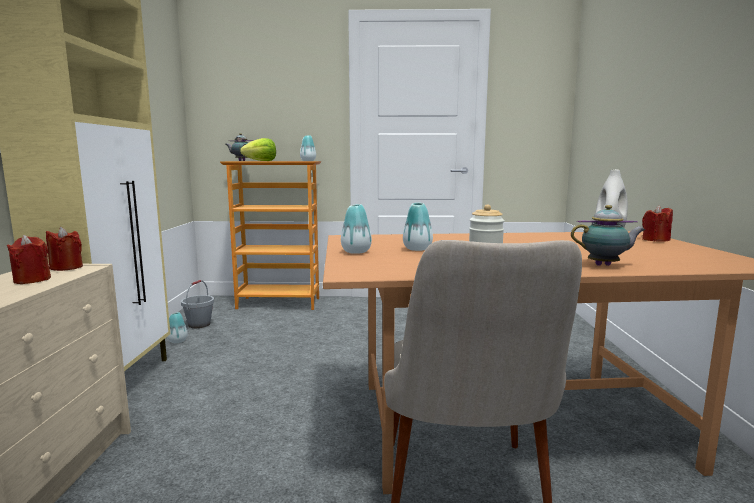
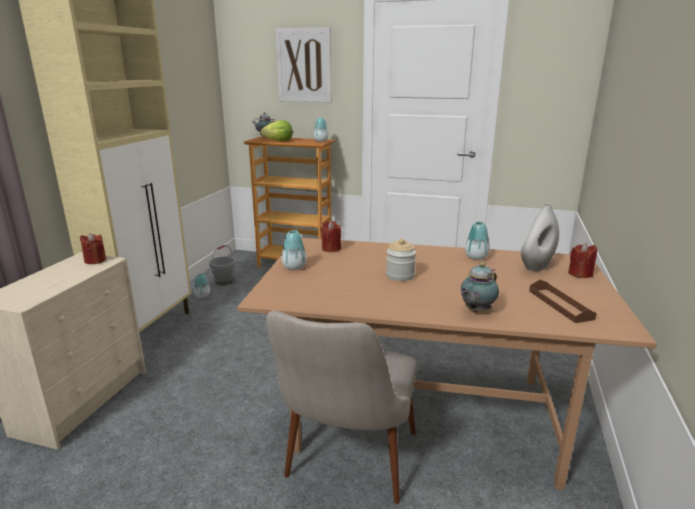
camera: 15 degrees right, 10 degrees up
(32, 280) = (69, 273): red candle -> red candle (331, 248)
(284, 84) = (304, 65): none -> picture
(417, 249) = (346, 268): vase -> vase (476, 257)
(605, 265) = (475, 311): teapot -> teapot turned 120 degrees clockwise
(676, 256) = (560, 304): none -> brown tray

